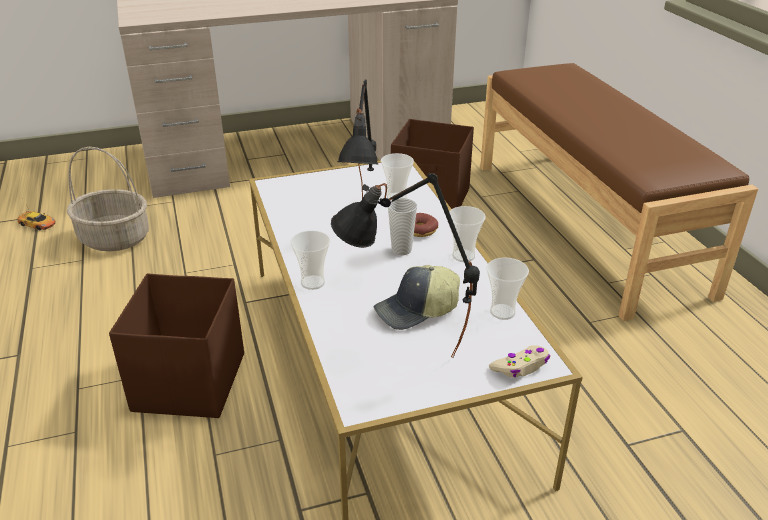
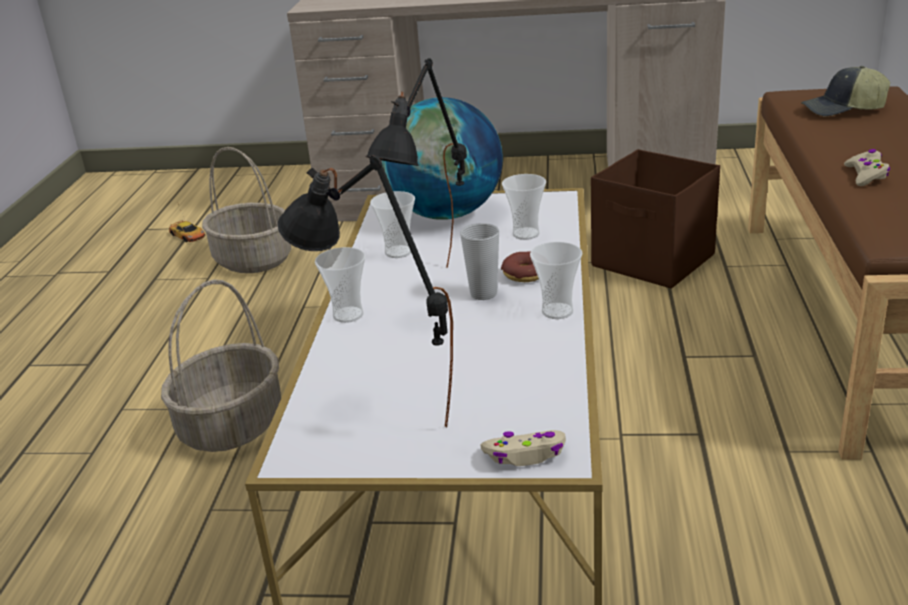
camera: 25 degrees right, 5 degrees down
(188, 383) = (231, 426): brown storage box -> basket
(325, 188) = (447, 214): none -> globe
(417, 310) = (446, 365): cap -> cap (843, 110)
(502, 312) = (555, 385): cup -> cup (398, 252)
(603, 131) = (866, 175): none -> beige game controller

